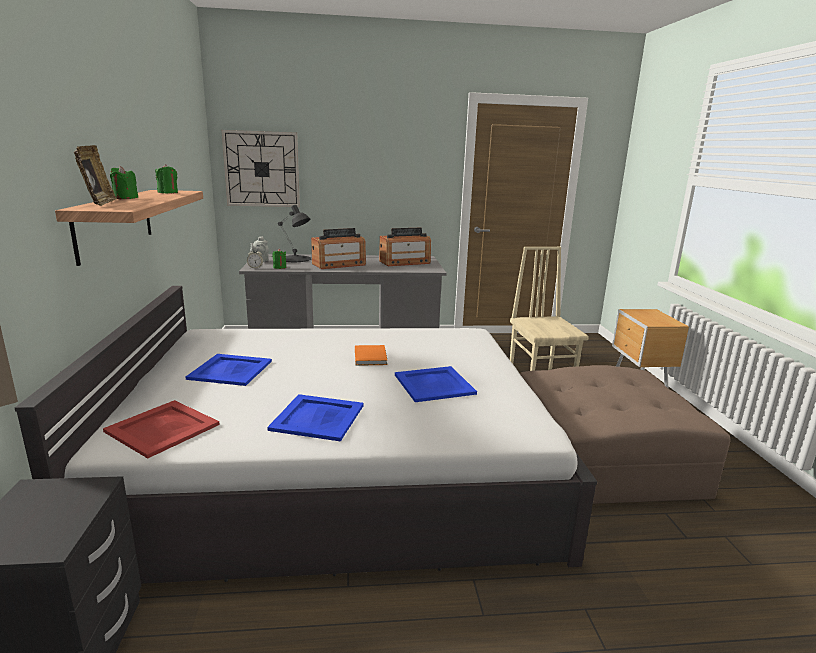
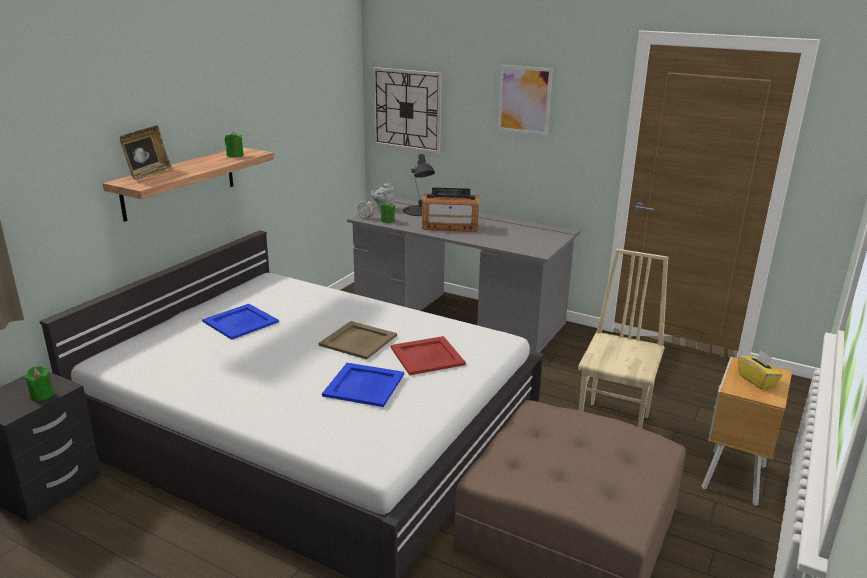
camera: 35 degrees right, 5 degrees up
(125, 198) = (184, 164): green candle -> green candle (42, 395)
(161, 428) = (140, 358): red tray -> red tray (426, 356)
(317, 418) = (237, 384): blue tray -> none
(371, 356) = (359, 340): orange book -> beige tray
(378, 152) = (524, 100): none -> picture
(404, 262) = (526, 235): radio -> none
(652, 317) = (757, 380): none -> yellow tissue box

